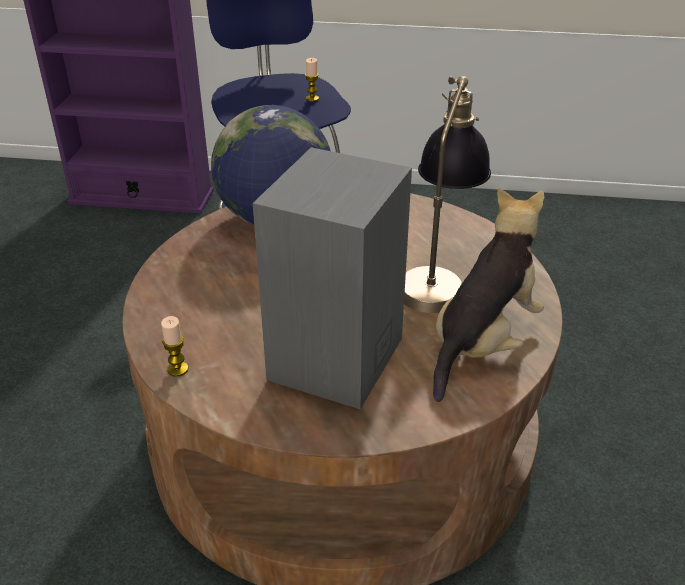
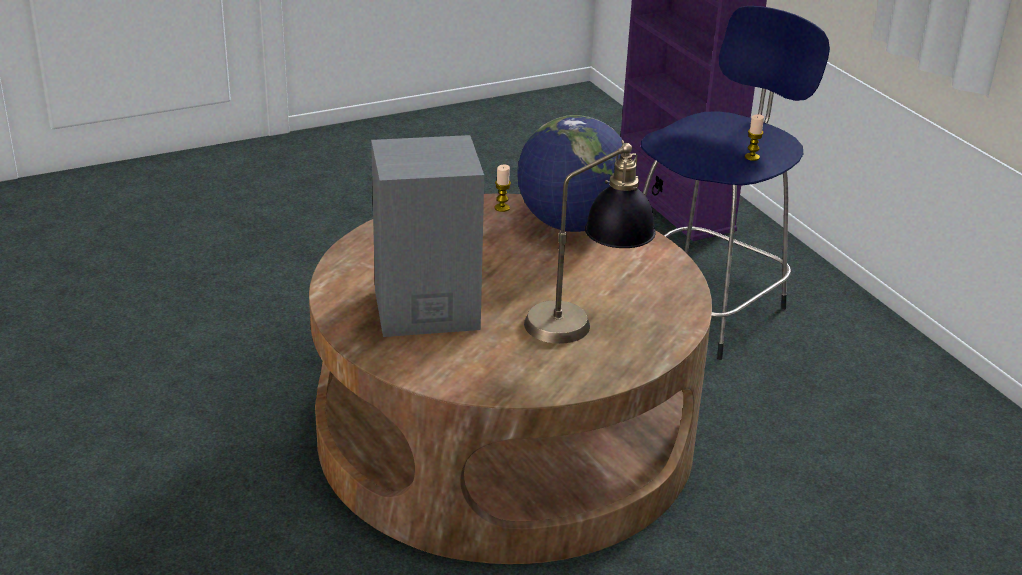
camera: 55 degrees right, 5 degrees down
(177, 369) = (351, 255): candle -> candle (502, 208)
(483, 342) = (517, 367): plush toy -> none

